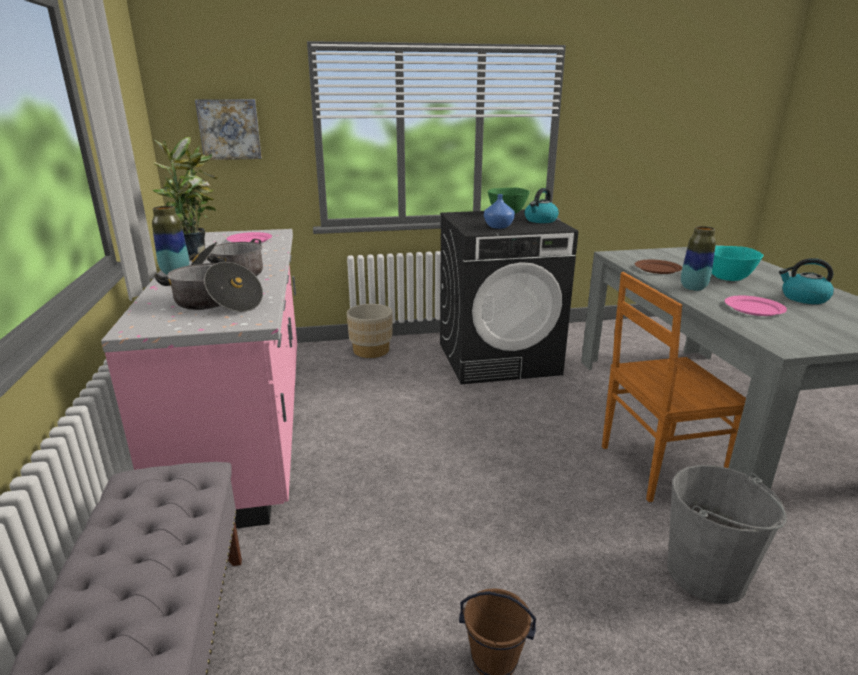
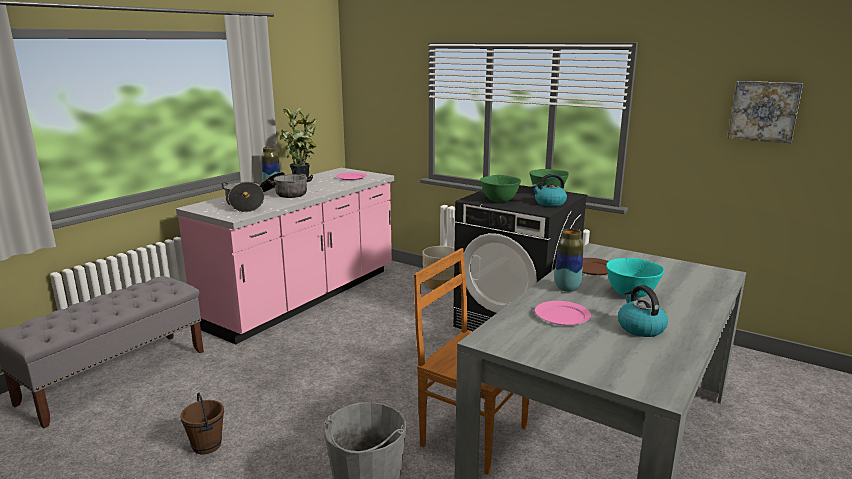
camera: 45 degrees right, 5 degrees down
(229, 129) = (380, 101): picture -> picture (764, 111)
(498, 226) = (499, 200): blue vase -> green bowl

